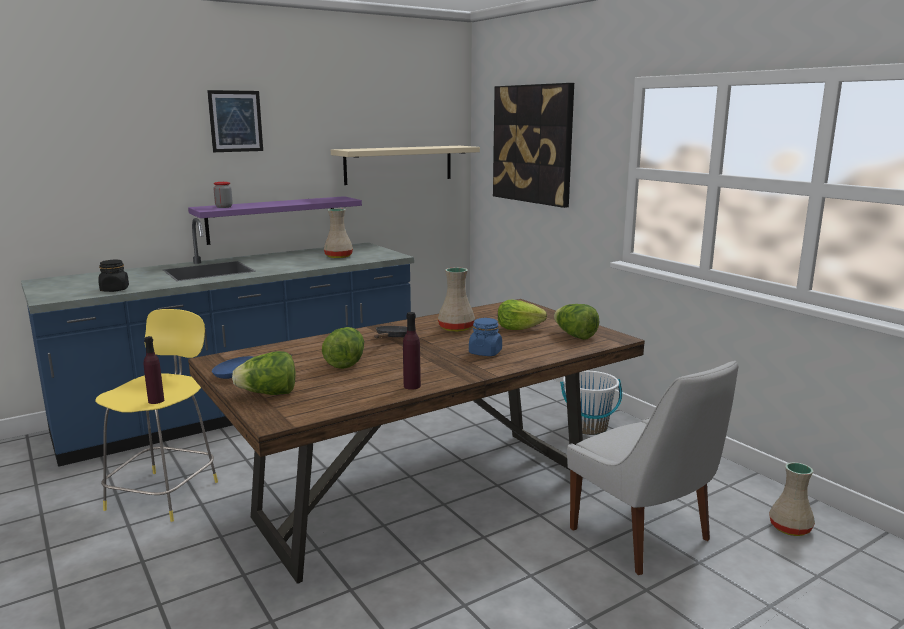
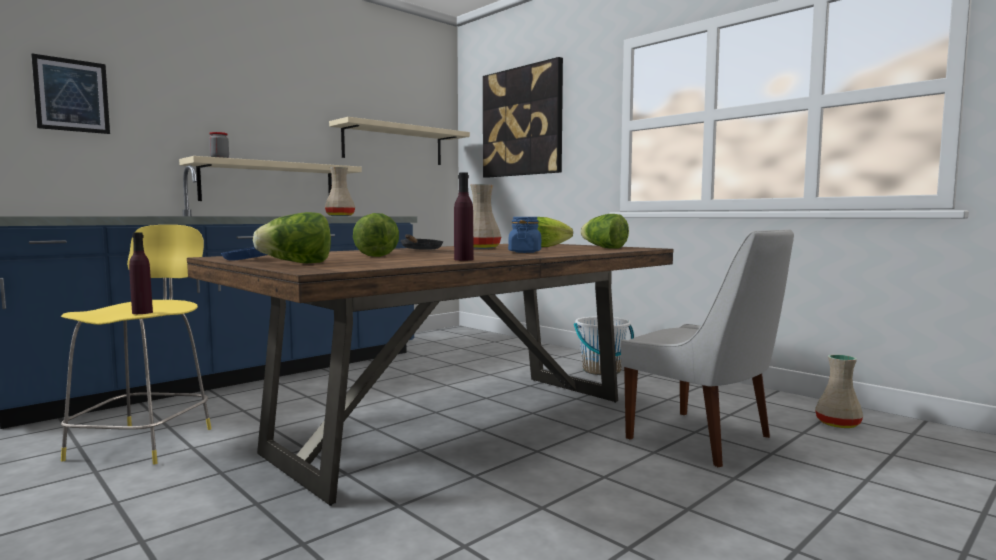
camera: 10 degrees left, 10 degrees down
(114, 289) = (92, 216): black jar -> none
(235, 121) = (234, 78): picture -> picture (72, 95)
(272, 219) = (269, 183): purple shelf -> beige shelf

